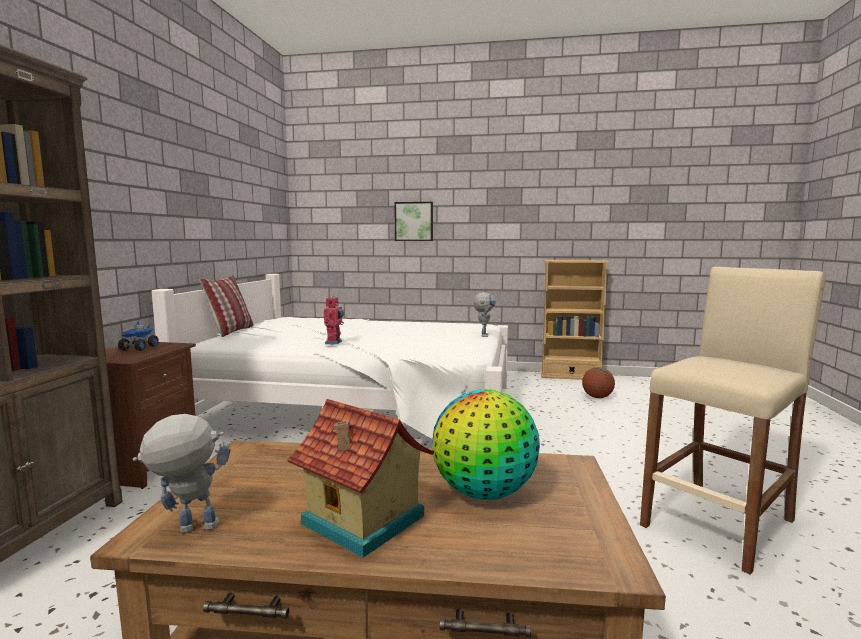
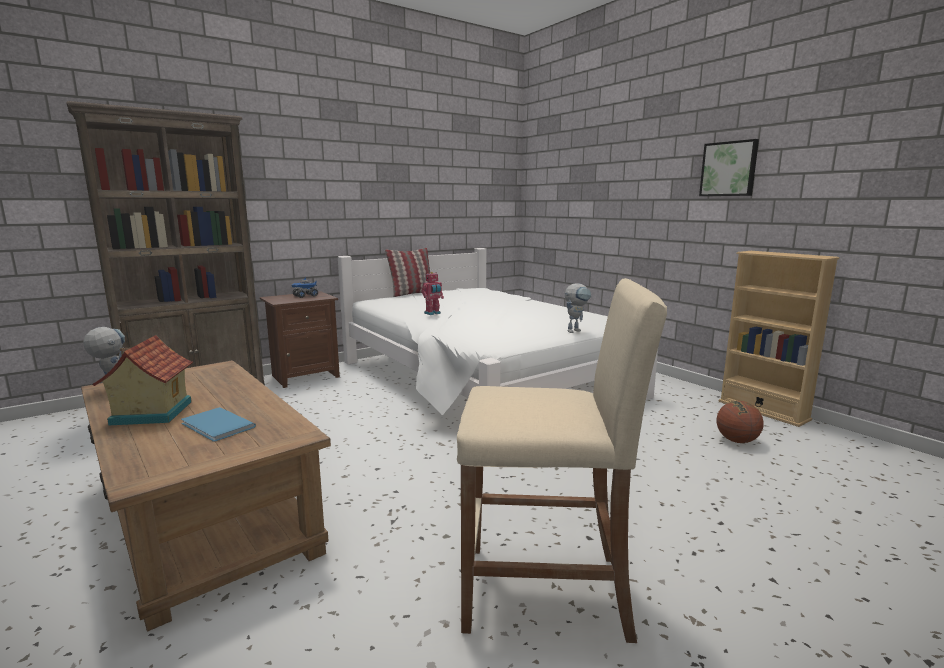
camera: 45 degrees right, 5 degrees up
(414, 221) = (615, 198): picture -> picture (729, 169)
(485, 493) = (217, 426): globe -> blue book

